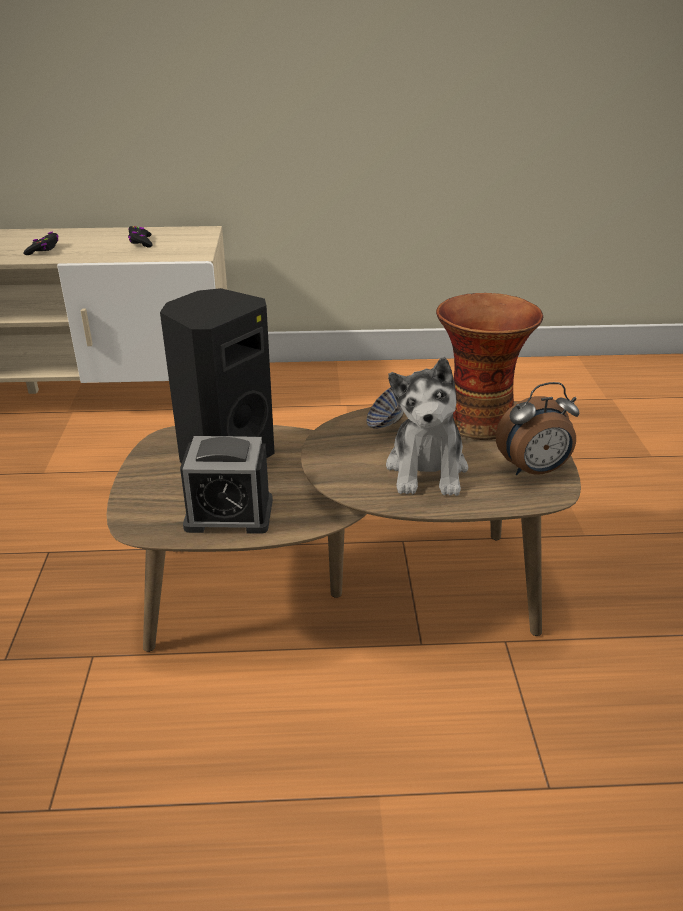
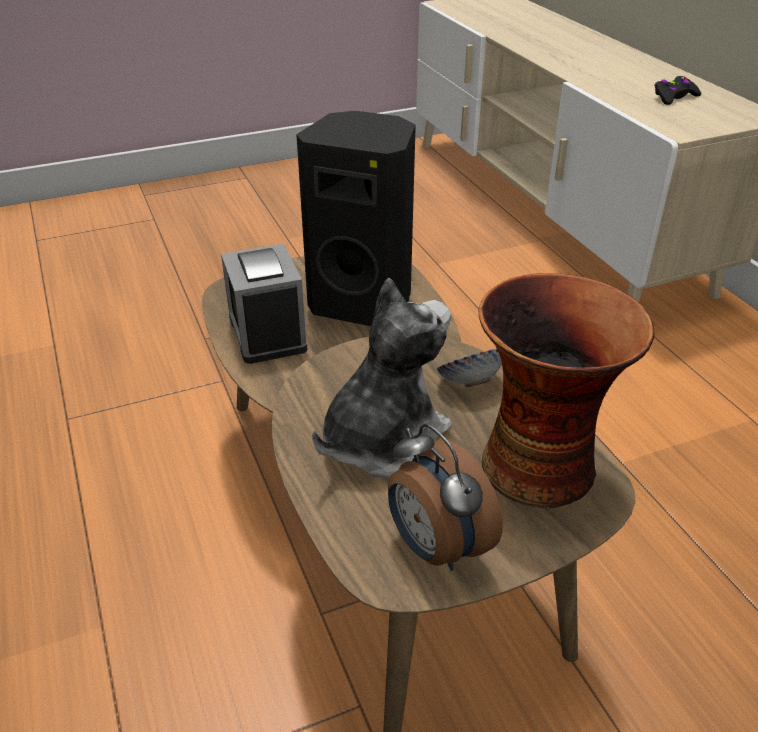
camera: 70 degrees right, 5 degrees up
(43, 249) = (590, 66): black game controller -> none
(427, 469) = (382, 439): plush toy -> plush toy turned 150 degrees clockwise

